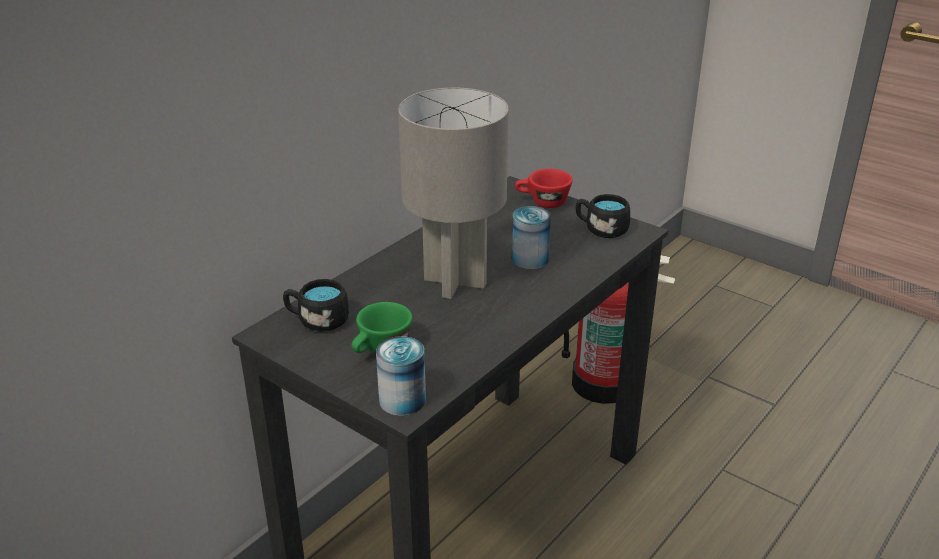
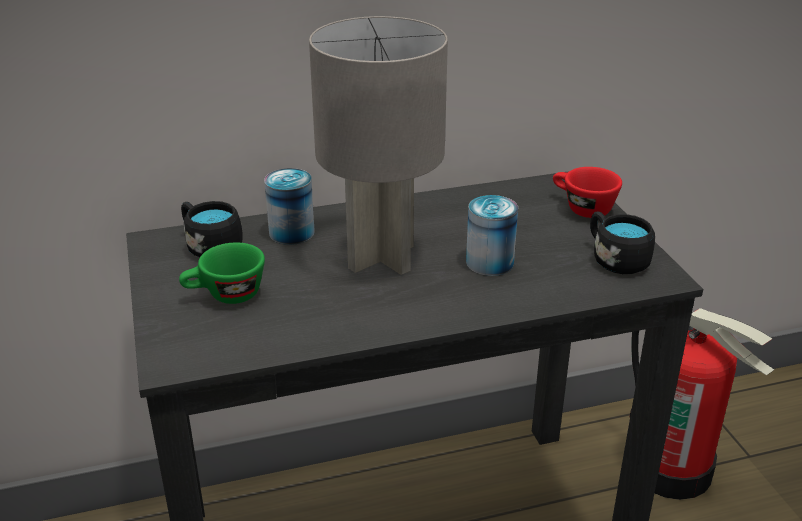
camera: 35 degrees right, 0 degrees up
(402, 400) = (179, 353): can -> can (291, 232)

